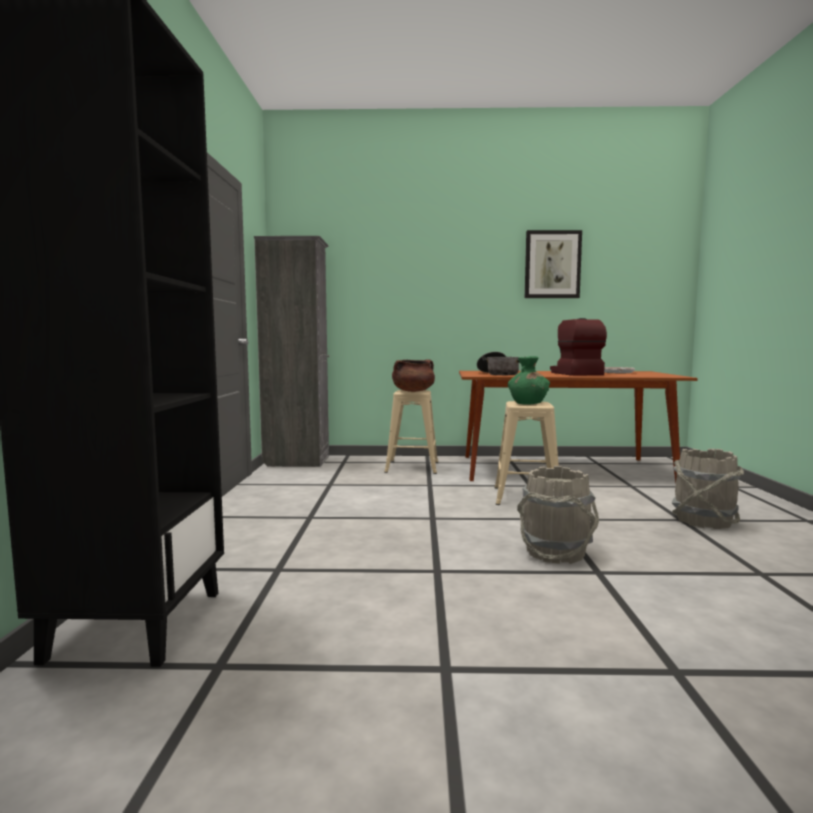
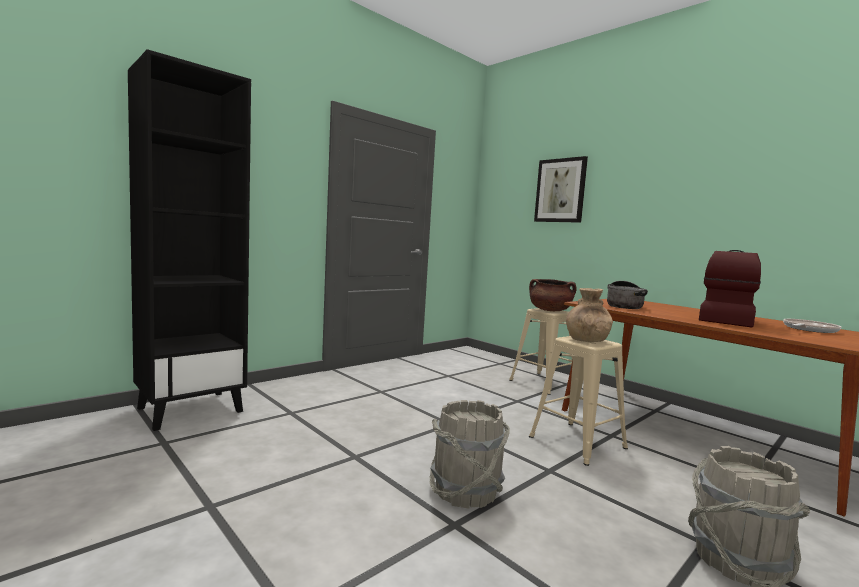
camera: 45 degrees right, 0 degrees up
(297, 461) = (470, 354): grey cabinet -> none
(527, 403) = (586, 340): green vase -> brown vase
(552, 264) = (754, 180): picture -> picture (560, 190)

